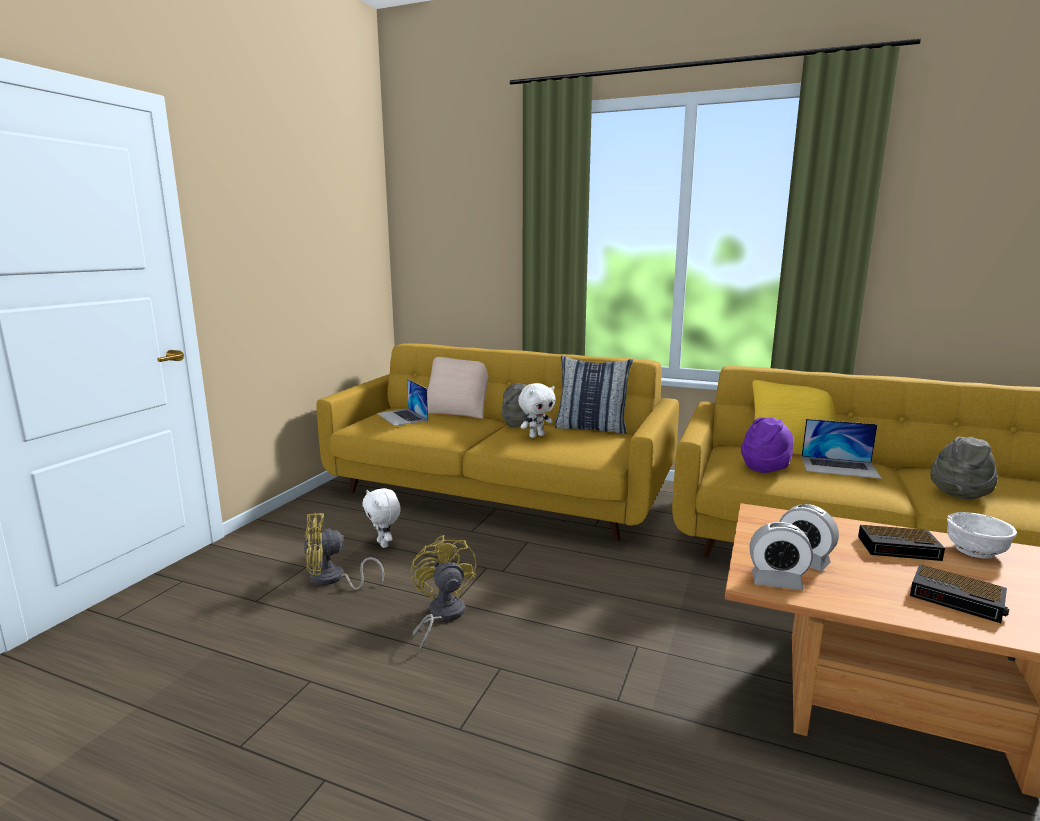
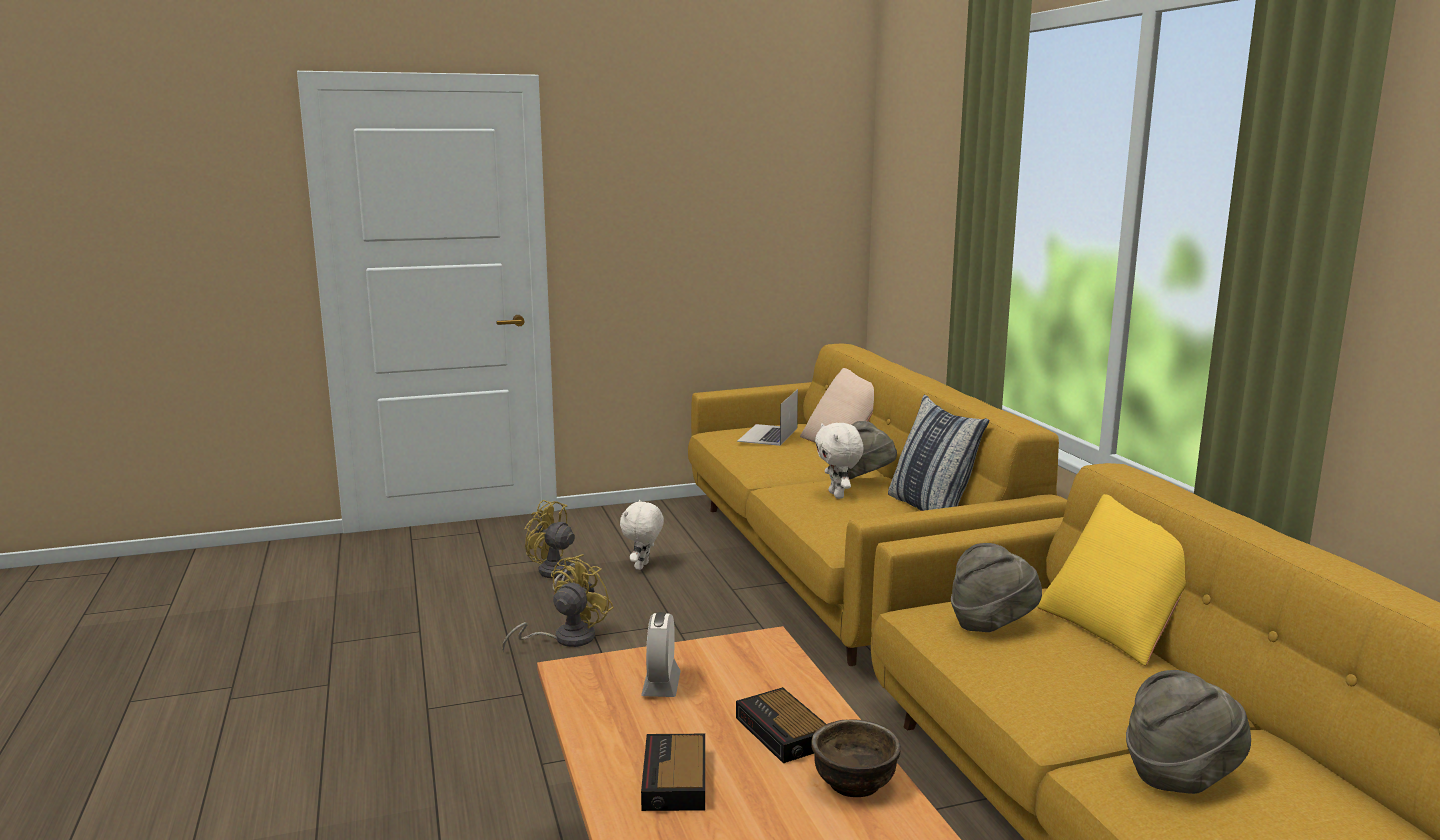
camera: 50 degrees right, 0 degrees up
(536, 436) = (838, 495): white plush toy -> white plush toy turned 60 degrees clockwise
(765, 467) = (992, 625): purple hat -> grey hat
(776, 582) = (588, 680): alarm clock -> none
(839, 467) = (1091, 669): laptop -> none
(975, 550) = (855, 783): white bowl -> brown bowl

